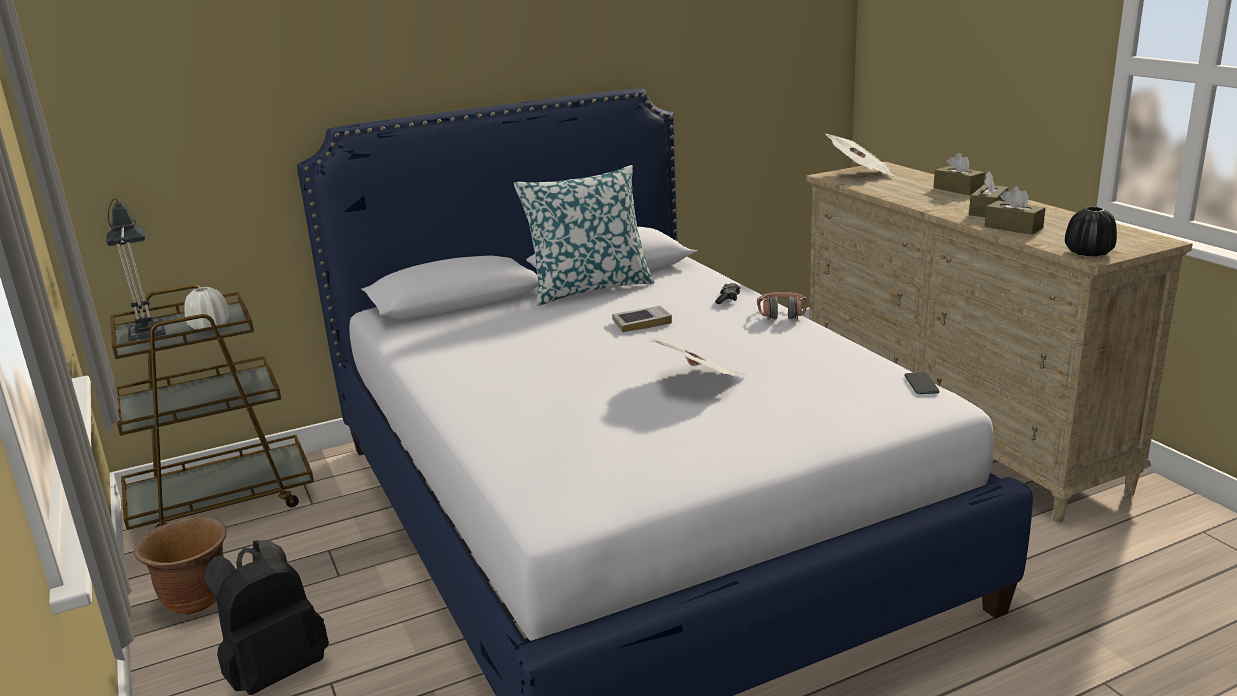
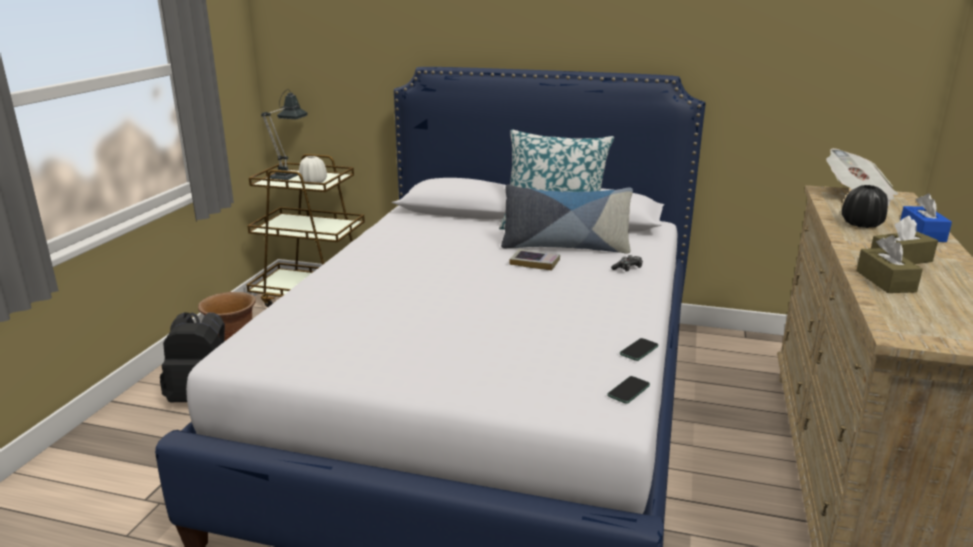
camera: 40 degrees right, 0 degrees up
(636, 300) = (565, 247): none -> pillow
(698, 381) = (482, 315): newspaper -> none
(782, 314) = (642, 294): headphones -> none
(868, 355) = (639, 350): none -> phone
(958, 189) = (922, 233): brown tissue box -> blue tissue box
(1088, 252) = (905, 329): black vase -> black vase (862, 224)

